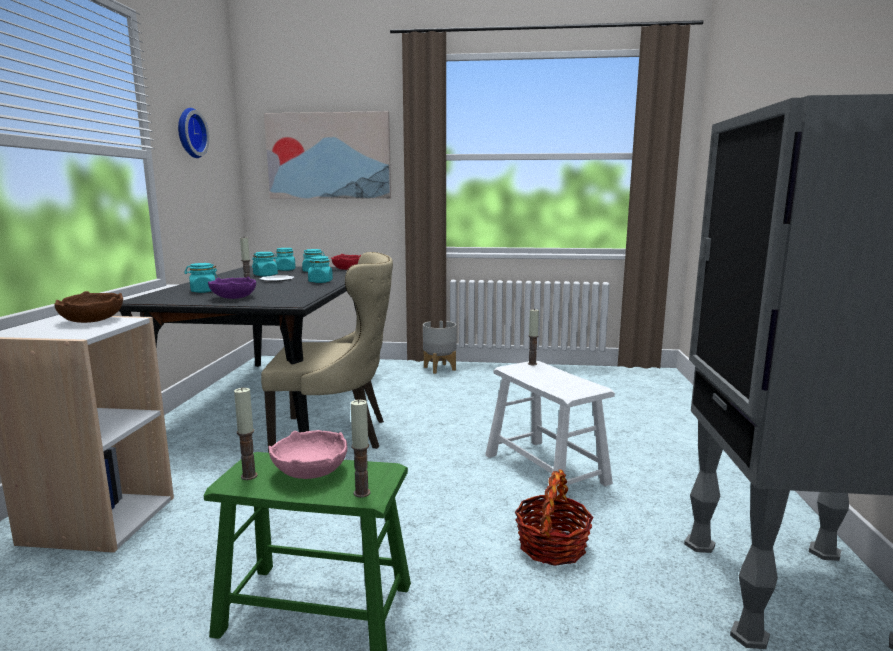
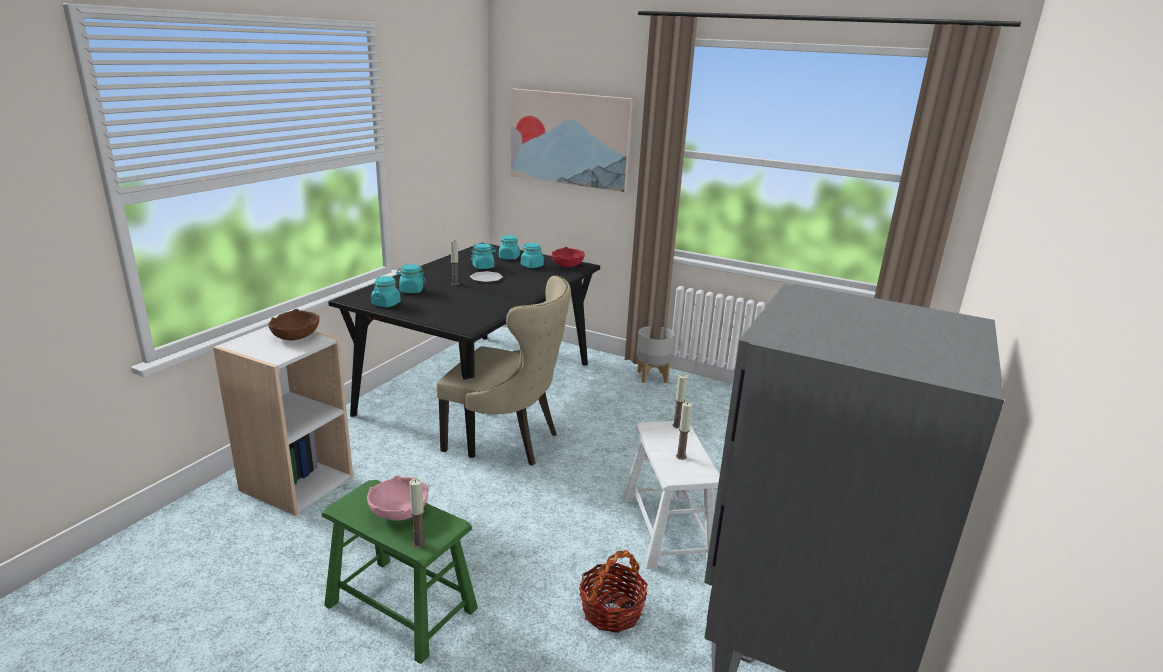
camera: 20 degrees right, 10 degrees up
(189, 133) = (427, 122): wall clock -> none
(234, 297) = (428, 307): purple bowl -> none
(249, 476) = (356, 504): candle -> candle (681, 456)
(320, 282) = (521, 289): turquoise jar -> turquoise jar (386, 304)

